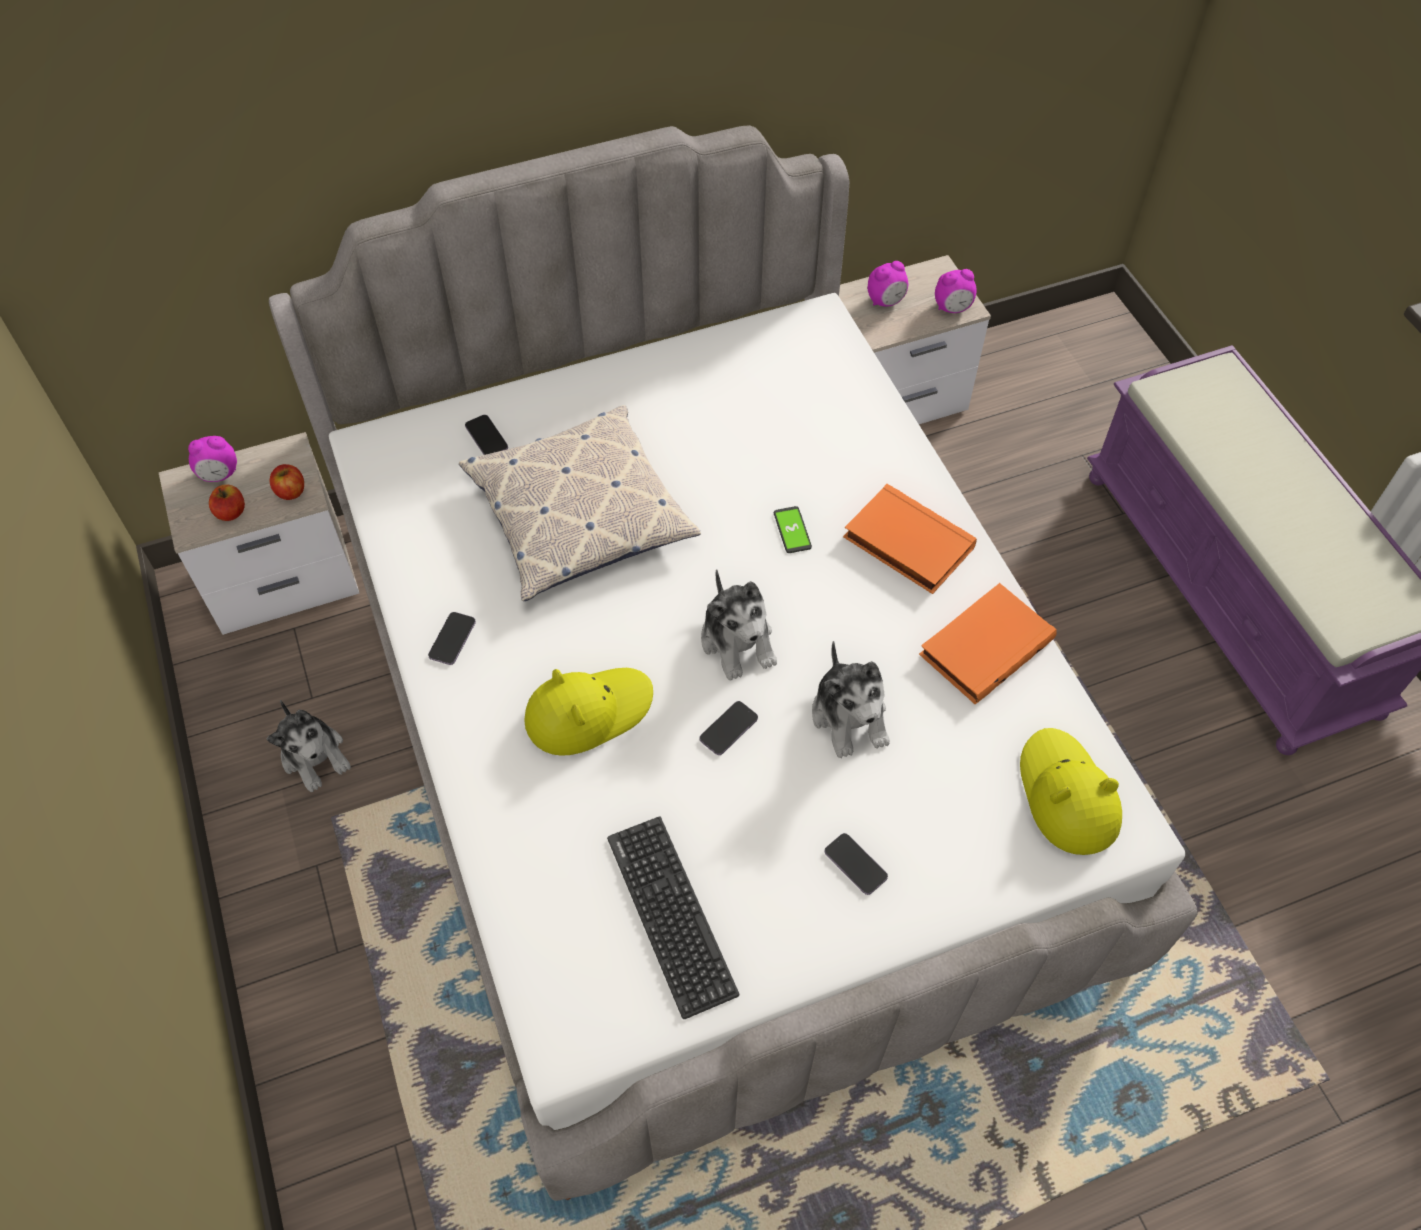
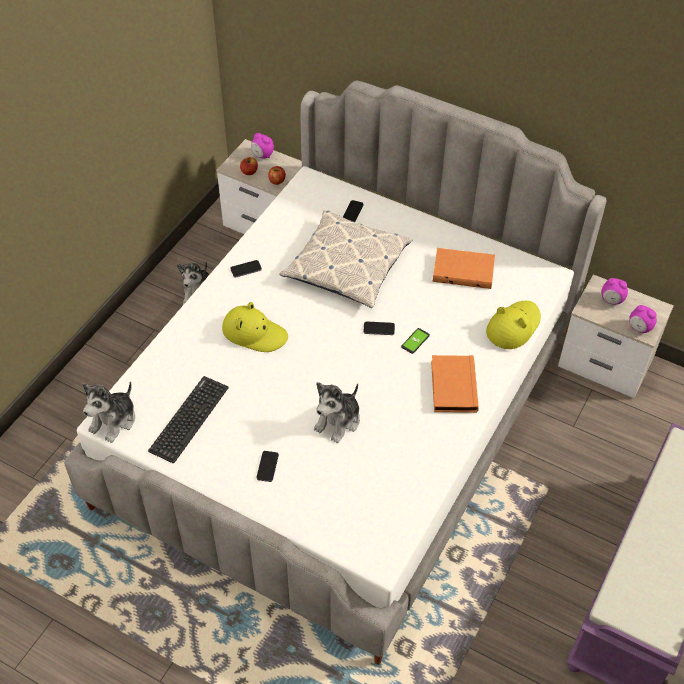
camera: 50 degrees right, 5 degrees down
(728, 729) = (291, 383): phone -> phone (379, 329)
(738, 641) = (338, 359): plush toy -> plush toy (114, 421)
(984, 645) = (426, 448): orange book -> orange book (464, 270)
(1066, 795) = (375, 525): yellow hat -> yellow hat (513, 326)

